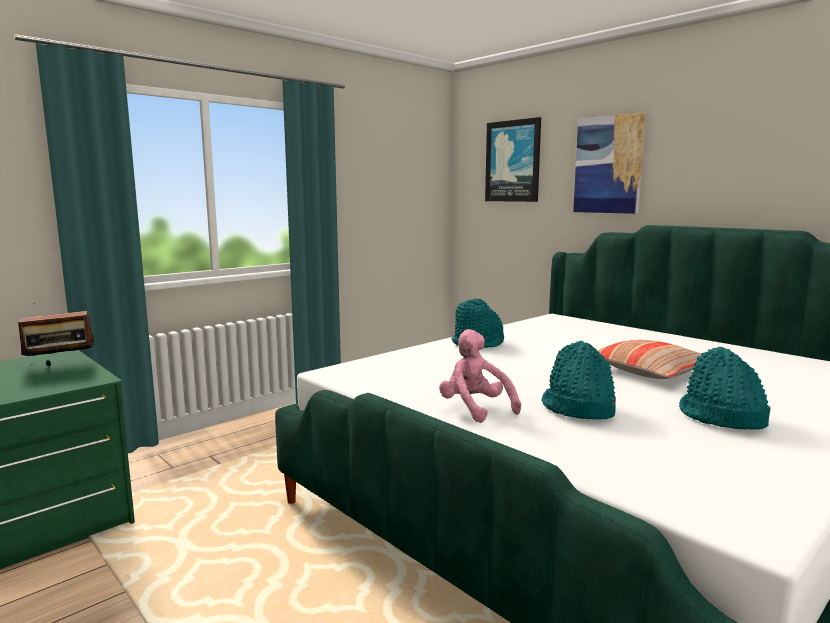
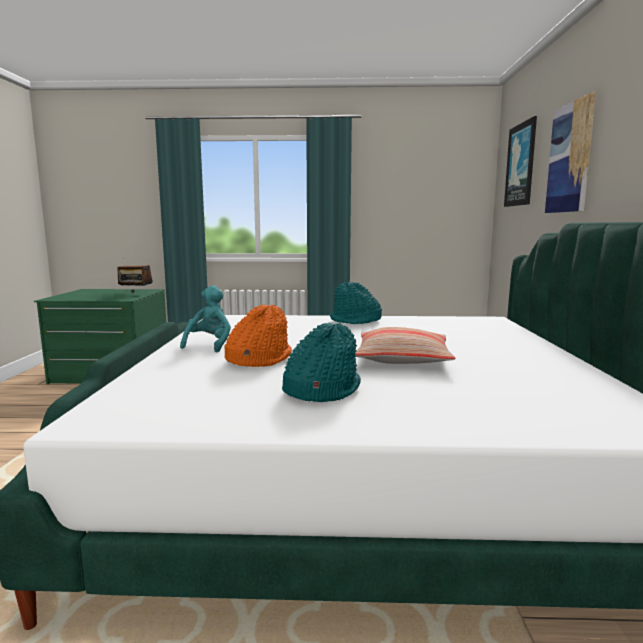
camera: 45 degrees right, 0 degrees up
(475, 409) = (209, 345): pink plush toy -> turquoise plush toy
(577, 408) = (258, 359): turquoise hat -> orange hat

